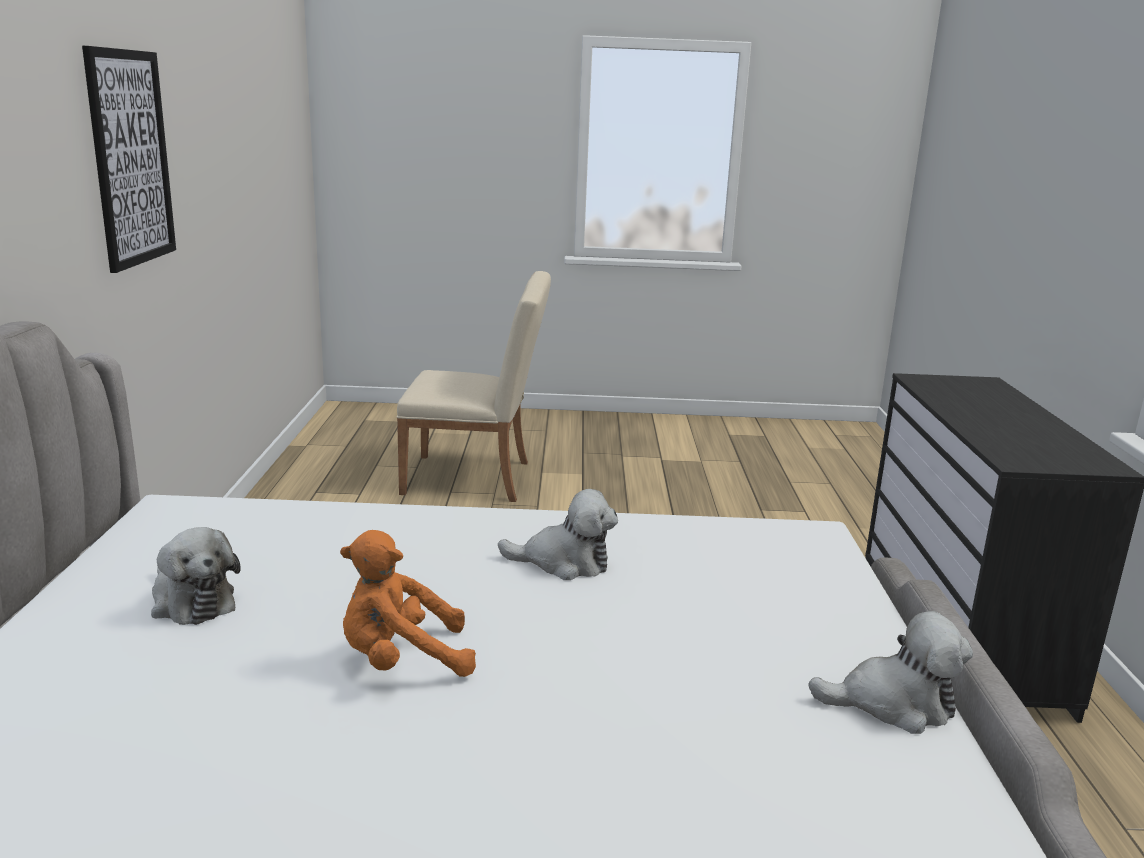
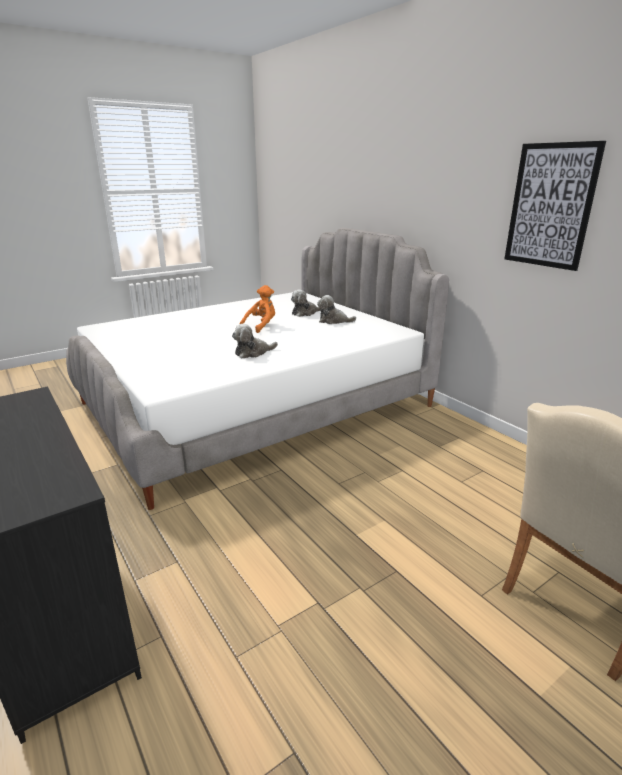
camera: 145 degrees right, 5 degrees up
(893, 704) = (121, 349): plush toy -> plush toy (305, 313)

